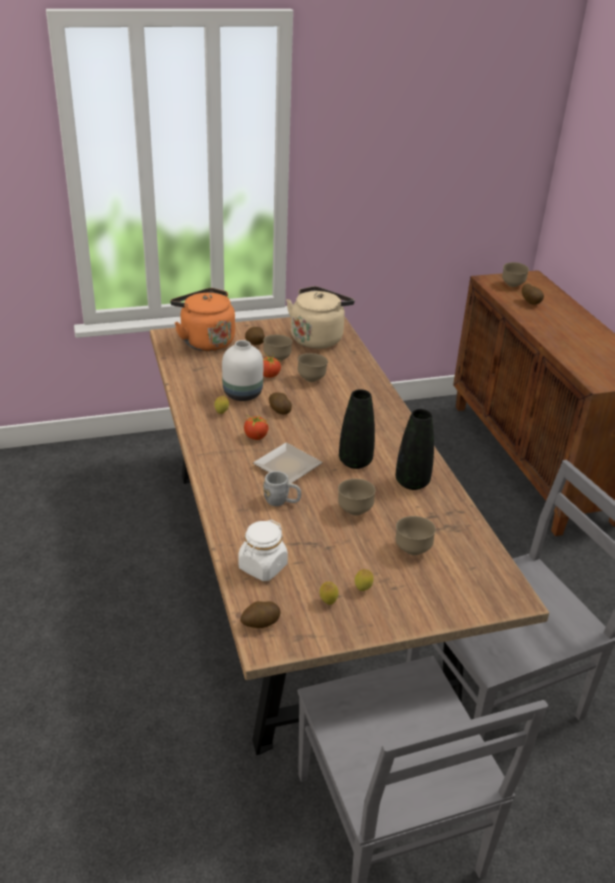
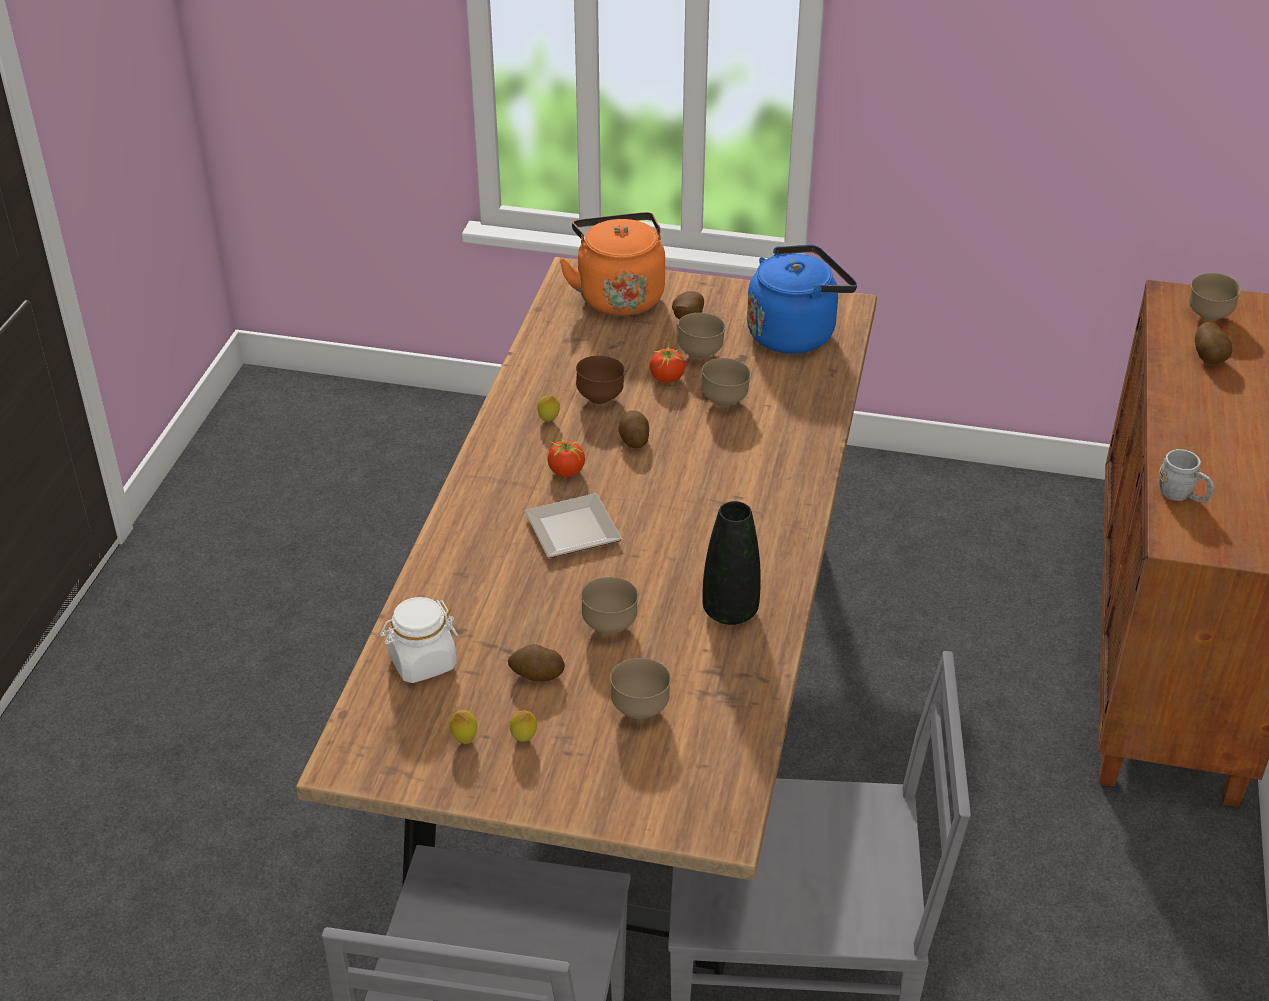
camera: 30 degrees right, 5 degrees up
(241, 394) = (600, 398): white vase -> brown bowl
(260, 623) = (359, 735): potato -> potato (536, 675)
(281, 501) = (521, 580): grey mug -> grey mug (1182, 496)
(318, 338) = (795, 333): beige kettle -> blue kettle
(355, 462) = (674, 553): black vase -> none

